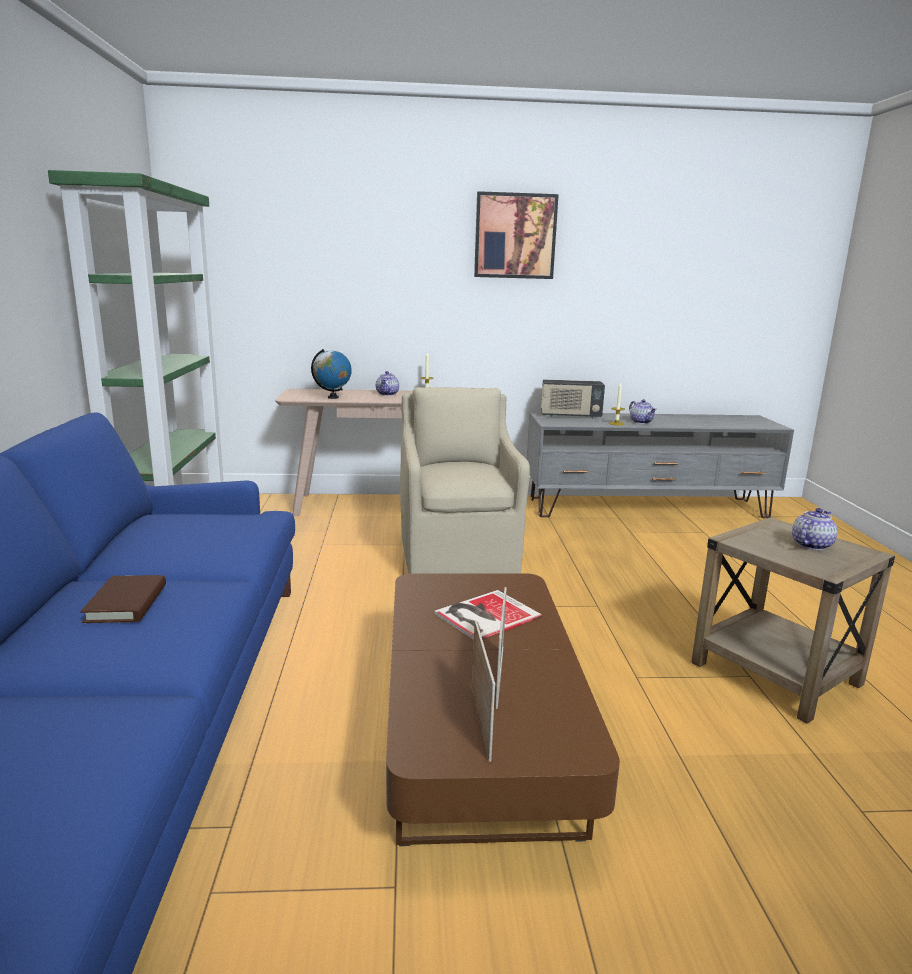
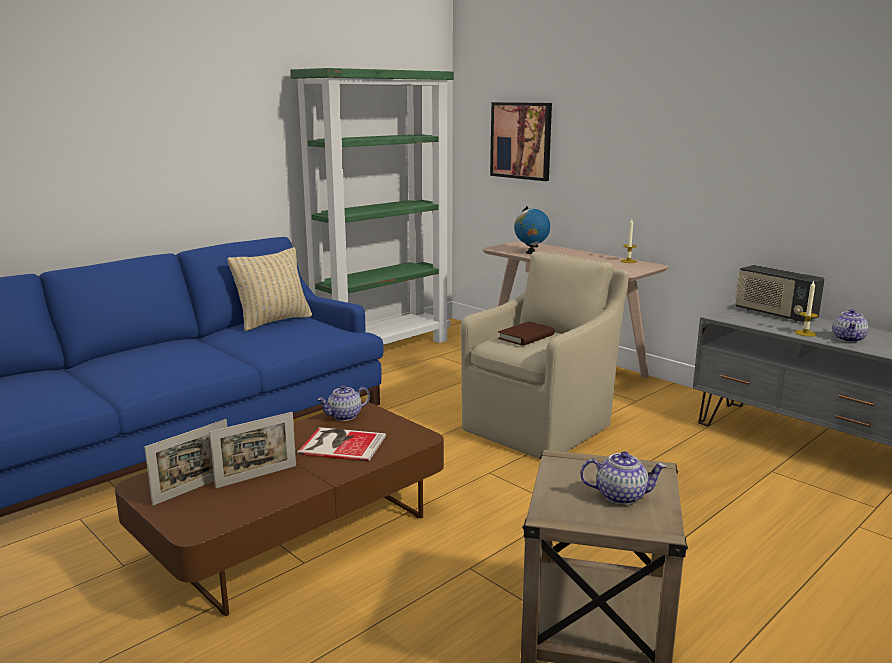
camera: 50 degrees right, 0 degrees up
(126, 603) = (170, 354): brown book -> brown book (526, 337)
(151, 527) = (274, 321): none -> beige pillow
(387, 394) = (586, 257): teapot -> teapot (344, 416)
(515, 236) = (739, 93): picture -> picture (521, 140)

